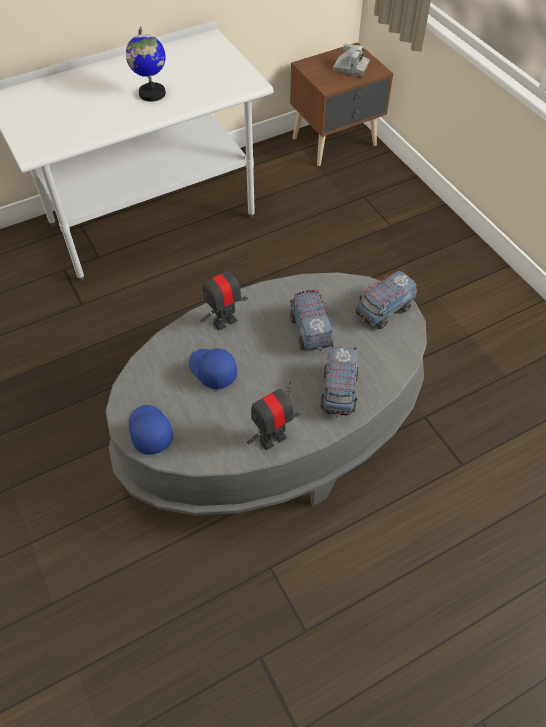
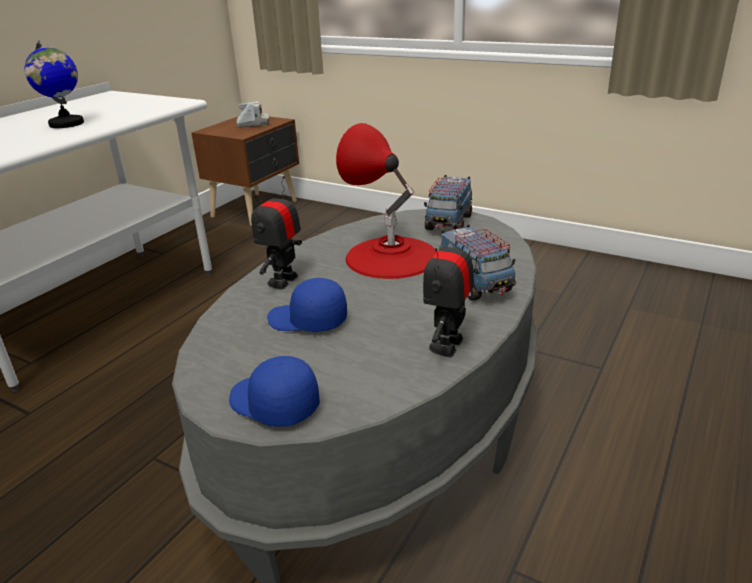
camera: 30 degrees left, 25 degrees down
(310, 331) = (391, 257): toy truck -> red table lamp

